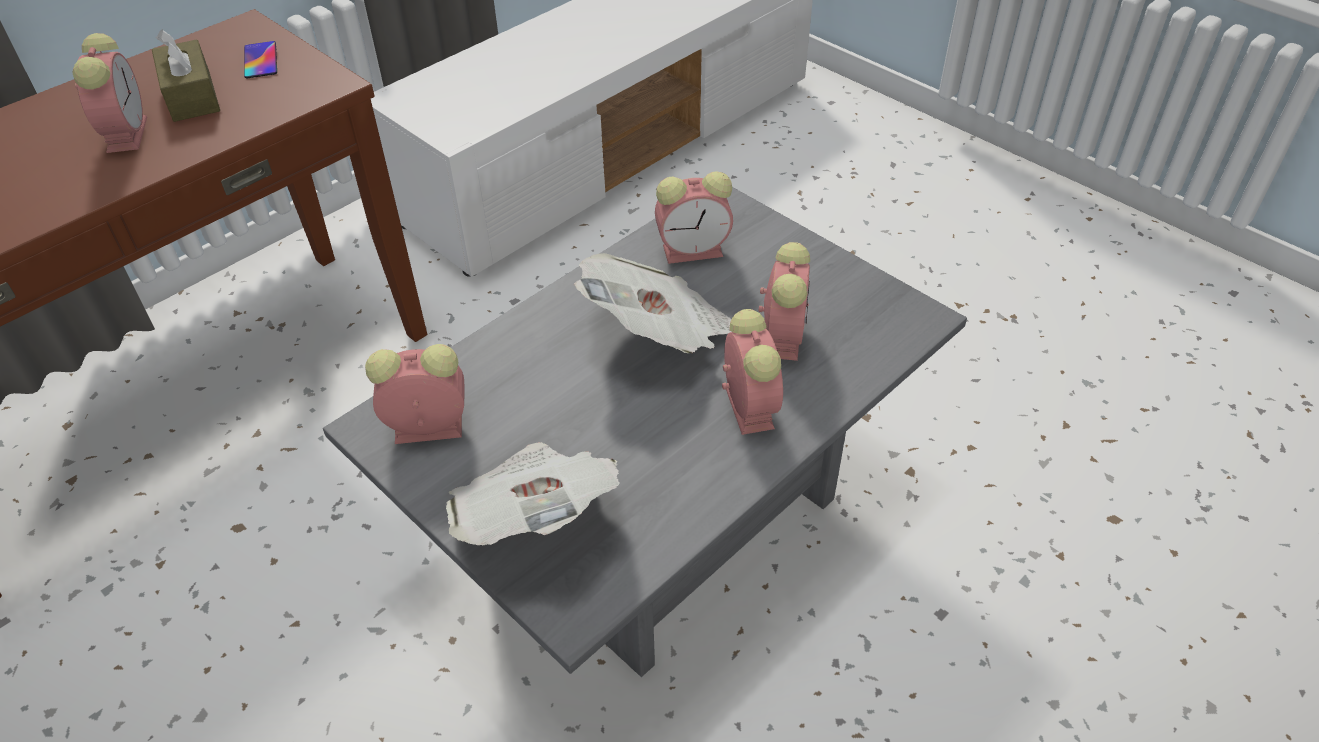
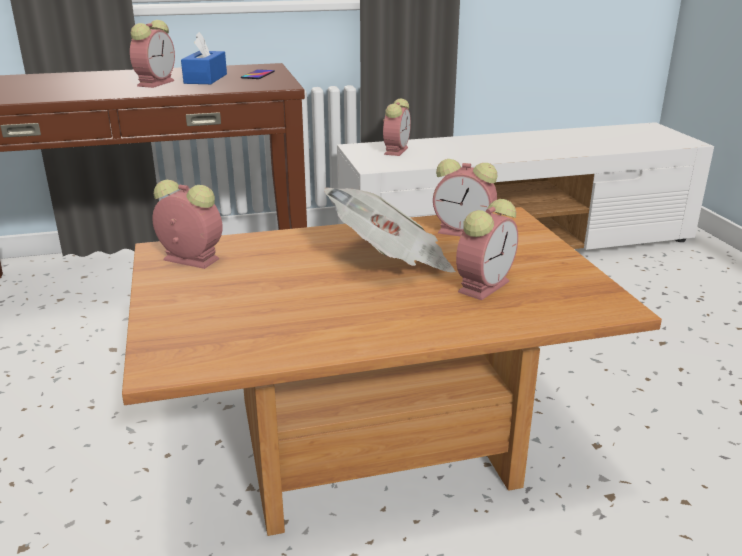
camera: 30 degrees right, 20 degrees down
(192, 96) = (205, 79): brown tissue box -> blue tissue box
(535, 517) = (199, 316): newspaper -> none
(662, 522) = (371, 447): grey coffee table -> brown coffee table
(747, 405) = (414, 310): alarm clock -> alarm clock (396, 150)

